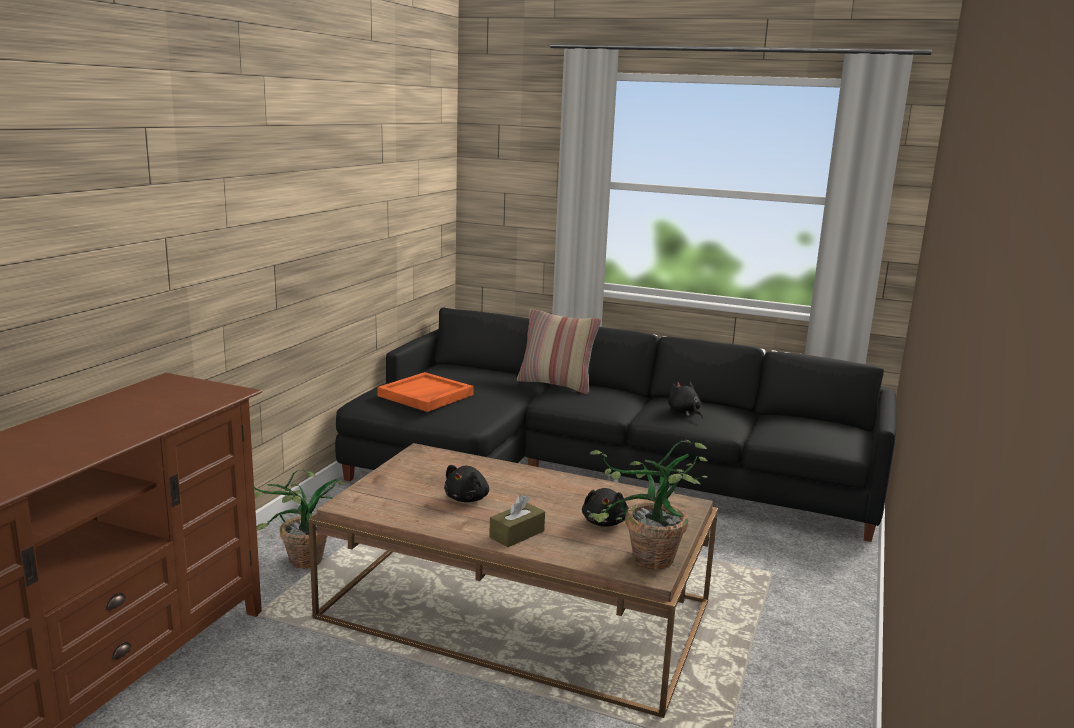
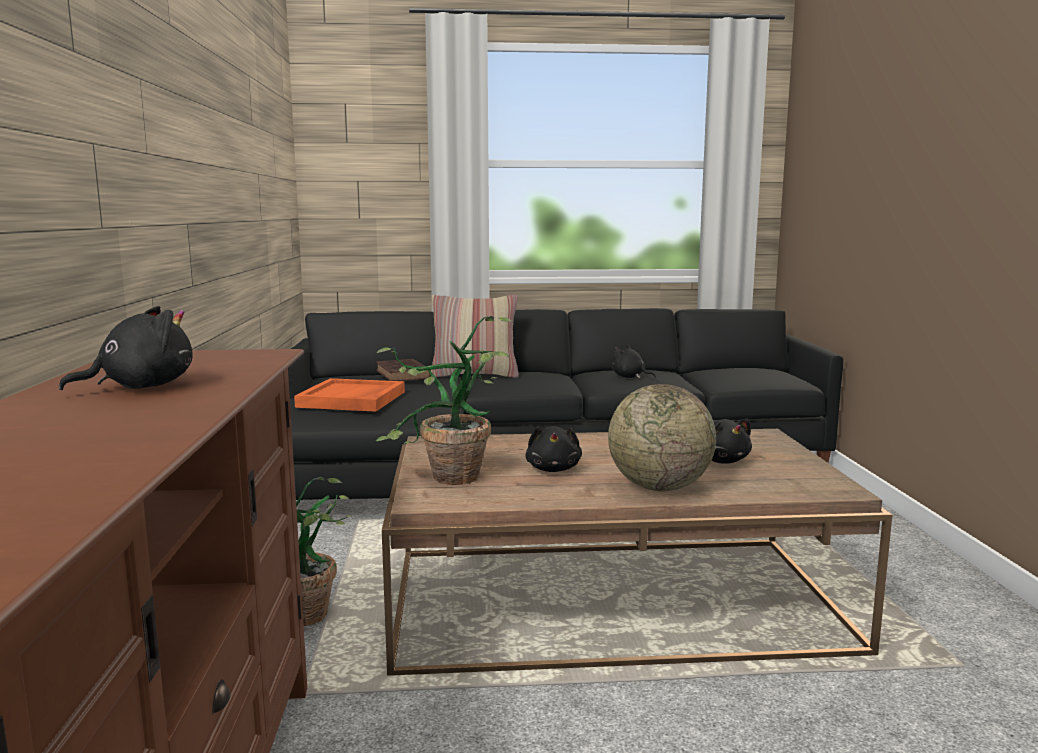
camera: 25 degrees left, 5 degrees down
(119, 416) = (141, 387): none -> black plush toy
(493, 376) = (403, 375): none -> brown book
(517, 534) = (659, 487): brown tissue box -> globe
(644, 562) = (817, 483): potted plant -> potted plant (449, 481)

